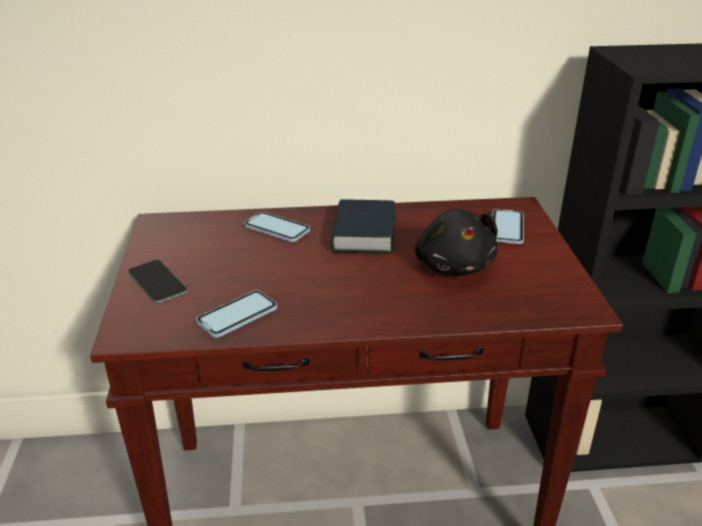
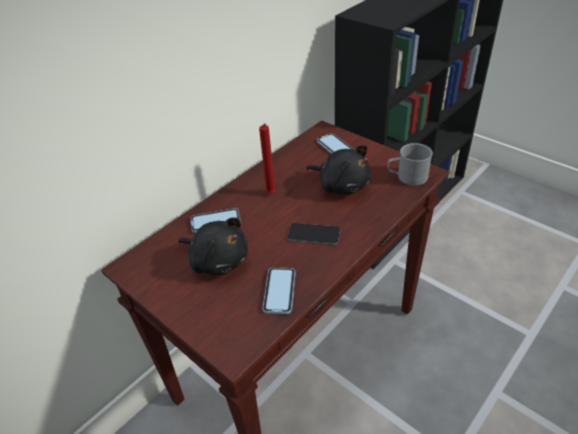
camera: 40 degrees left, 10 degrees up
(157, 282) = (196, 305): phone -> phone (313, 234)
(229, 259) = (218, 260): none -> black plush toy
(363, 234) = (271, 195): book -> red candle
(550, 299) = (407, 177): none -> grey mug

